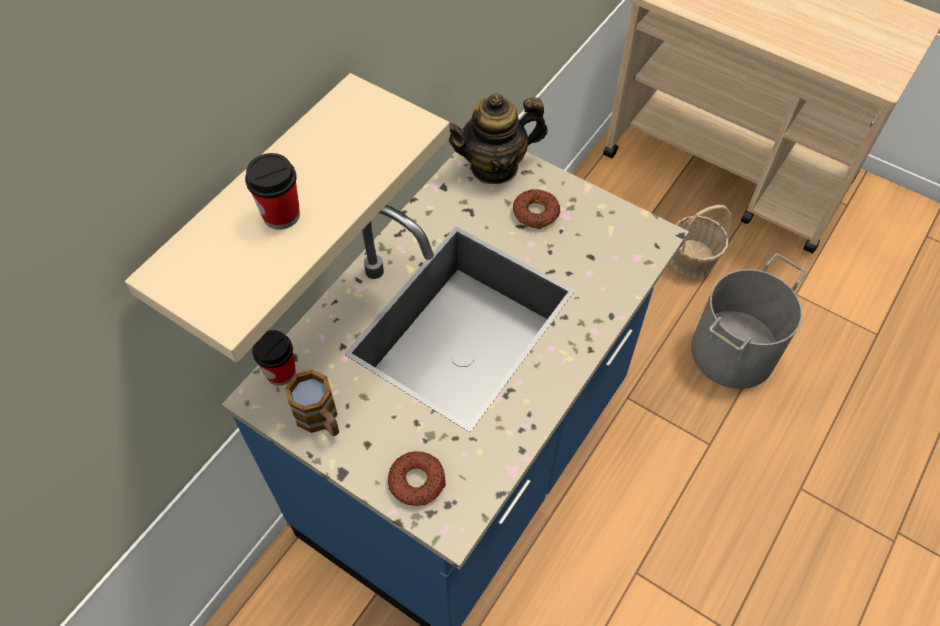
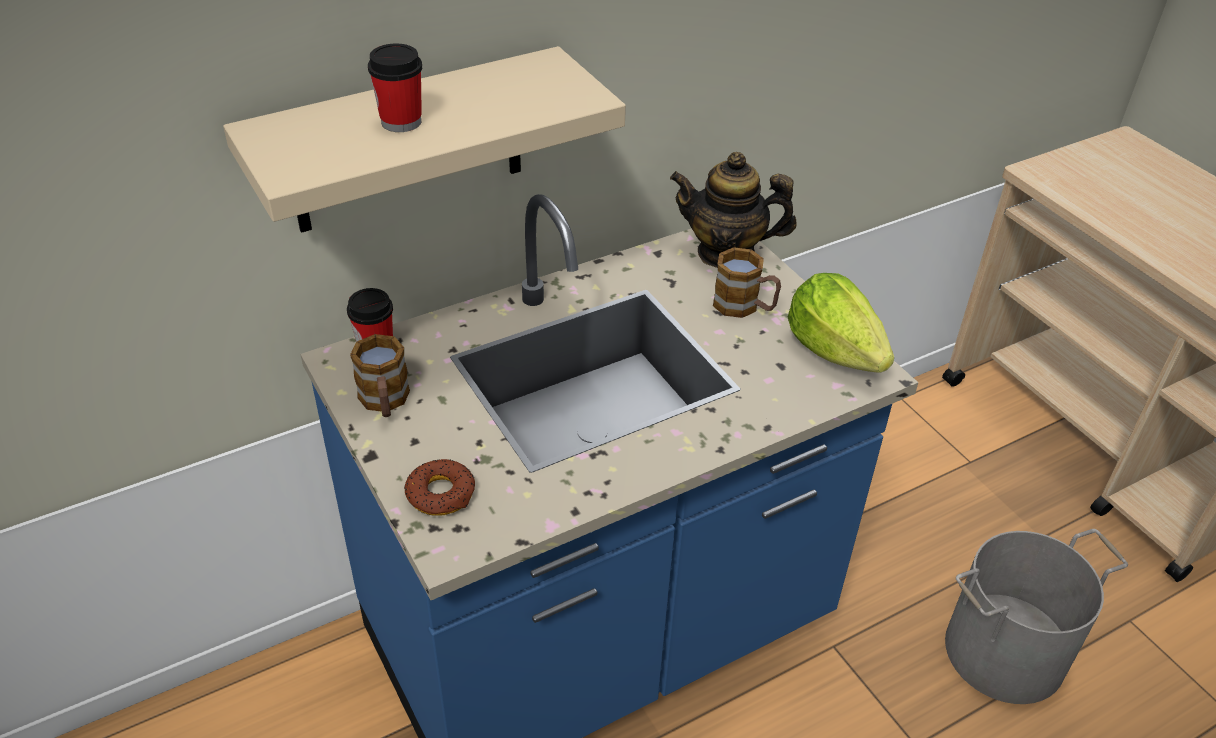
camera: 25 degrees right, 15 degrees down
(536, 213) = (744, 306): donut -> mug
(619, 227) = (834, 350): none -> lettuce
(691, 259) = (1001, 527): basket -> none

